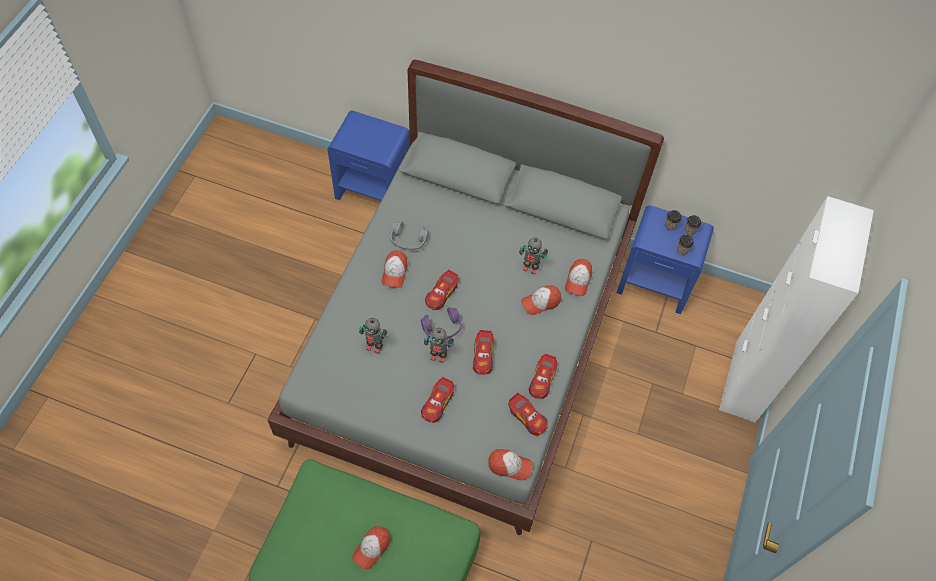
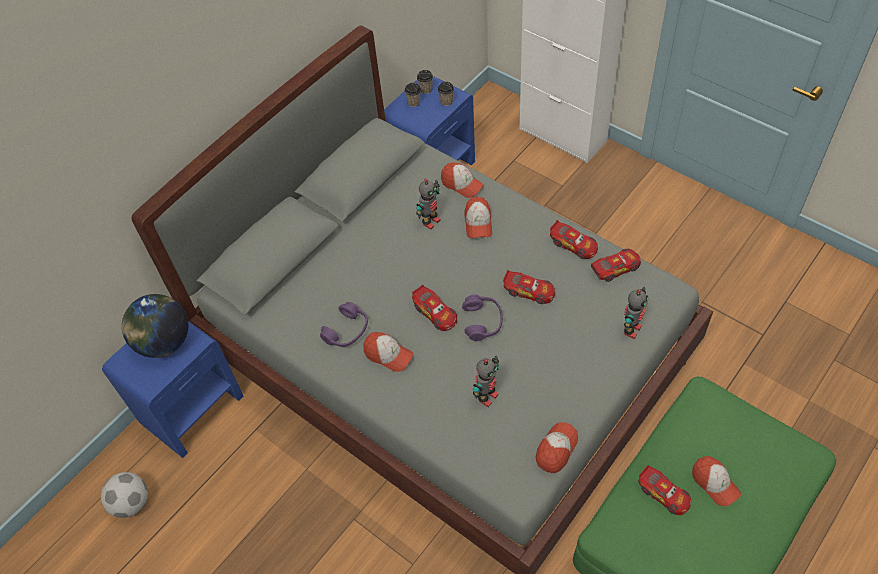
camera: 65 degrees left, 5 degrees down
(295, 182) = (131, 503): none -> football
(377, 137) = (164, 342): none -> globe
(408, 240) = (347, 331): grey headphones -> purple headphones
(437, 403) = (578, 349): toy car -> toy car (664, 494)
(438, 356) = (517, 334): toy robot -> toy robot (631, 330)
(509, 466) = (670, 298): cap -> cap (556, 449)

